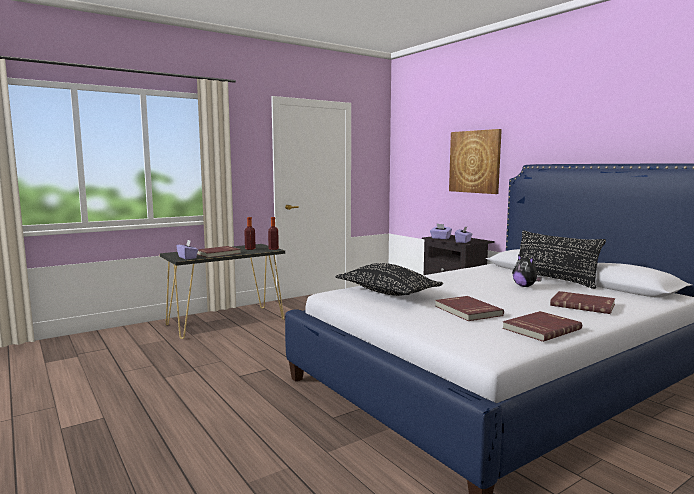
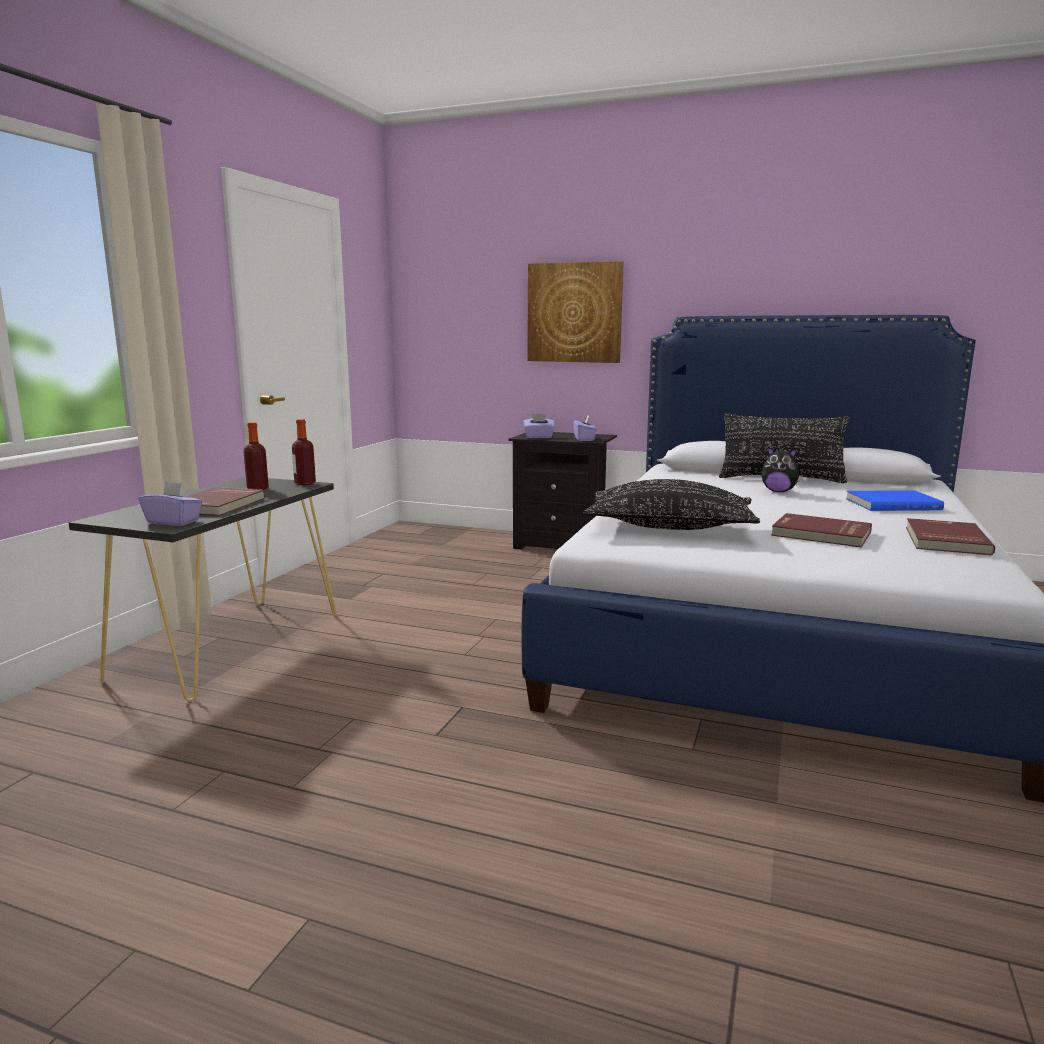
camera: 35 degrees left, 5 degrees up
(582, 304) = (892, 504): red book -> blue book

